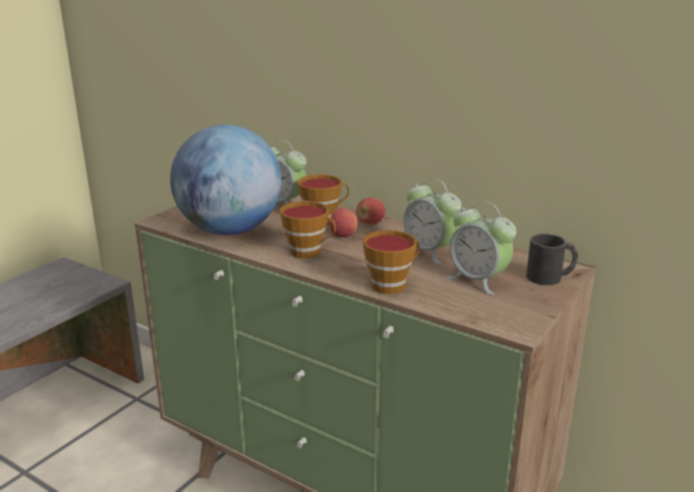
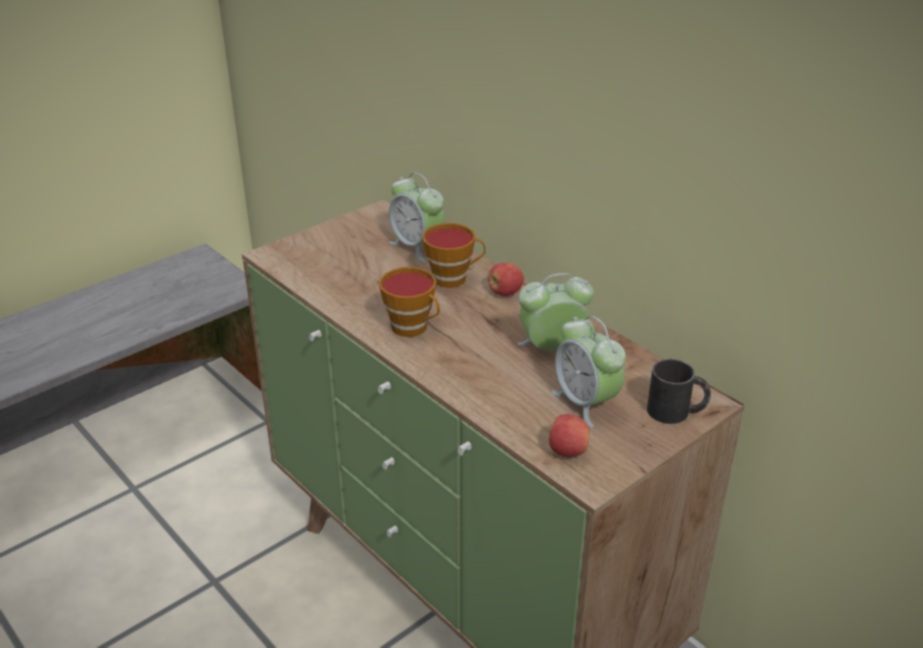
camera: 15 degrees right, 10 degrees up
(230, 230) = (340, 280): globe -> none
(343, 235) = (463, 307): apple -> apple (567, 451)
(392, 284) = (482, 392): cup -> none
(429, 252) = (552, 349): alarm clock -> alarm clock turned 105 degrees clockwise

